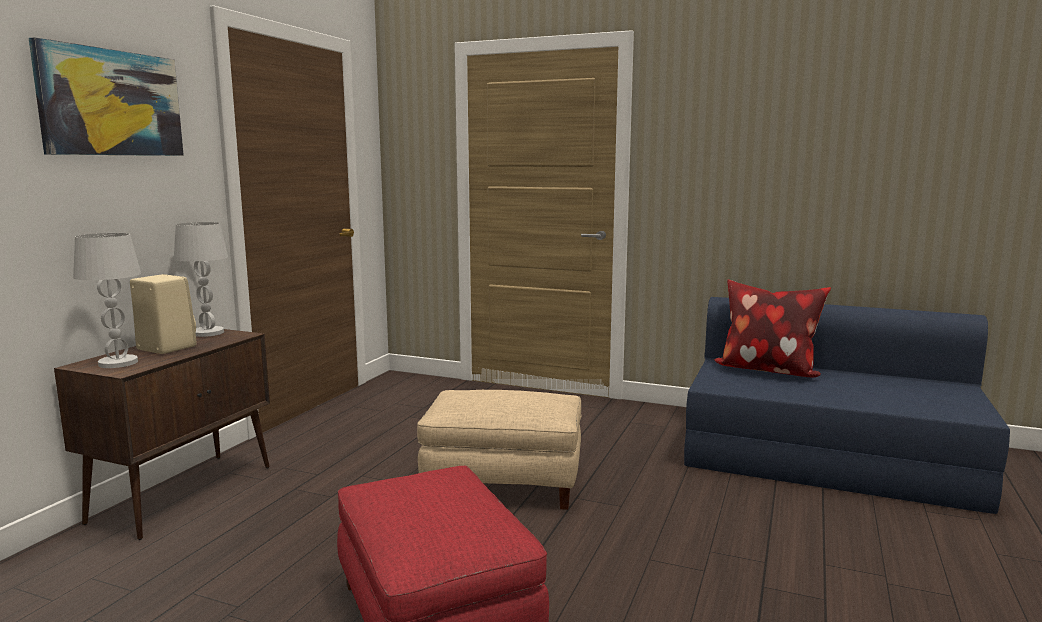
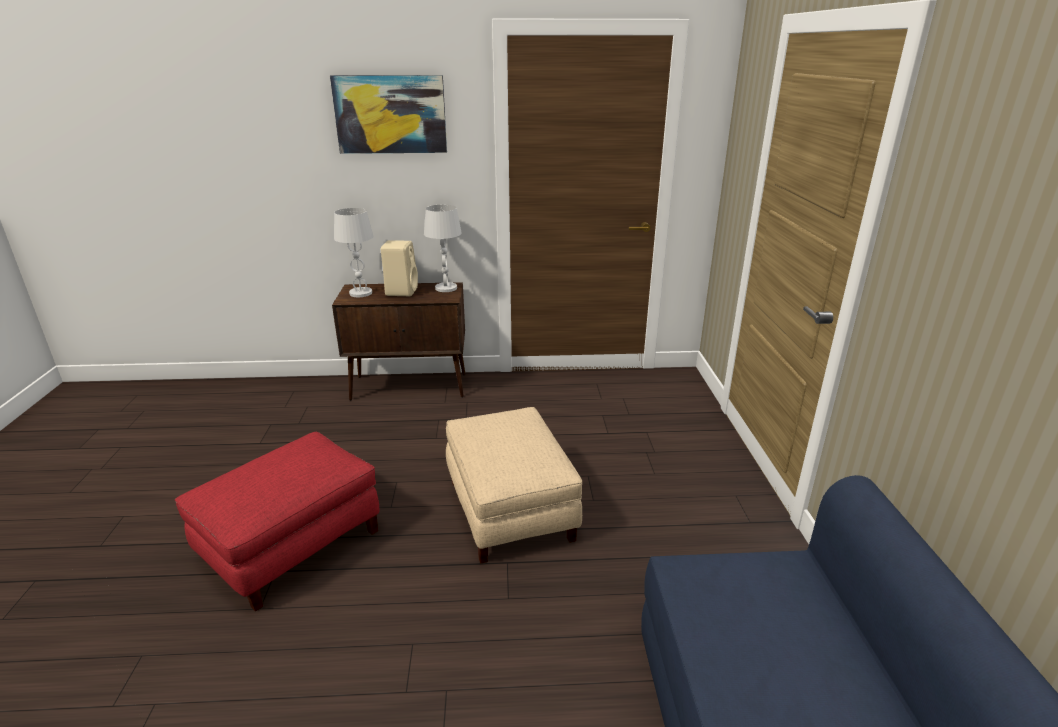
camera: 65 degrees right, 15 degrees up
(767, 370) = (821, 623): pillow -> none

